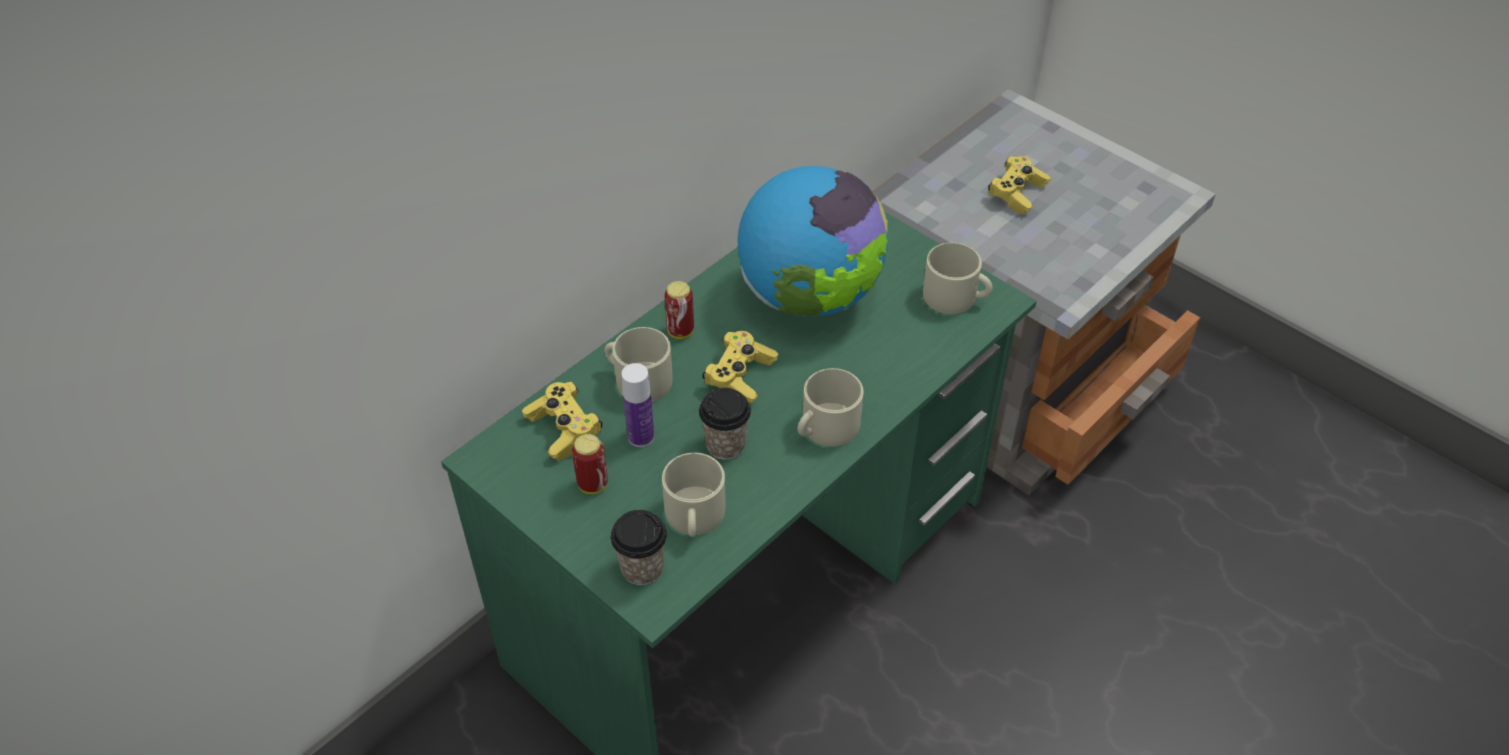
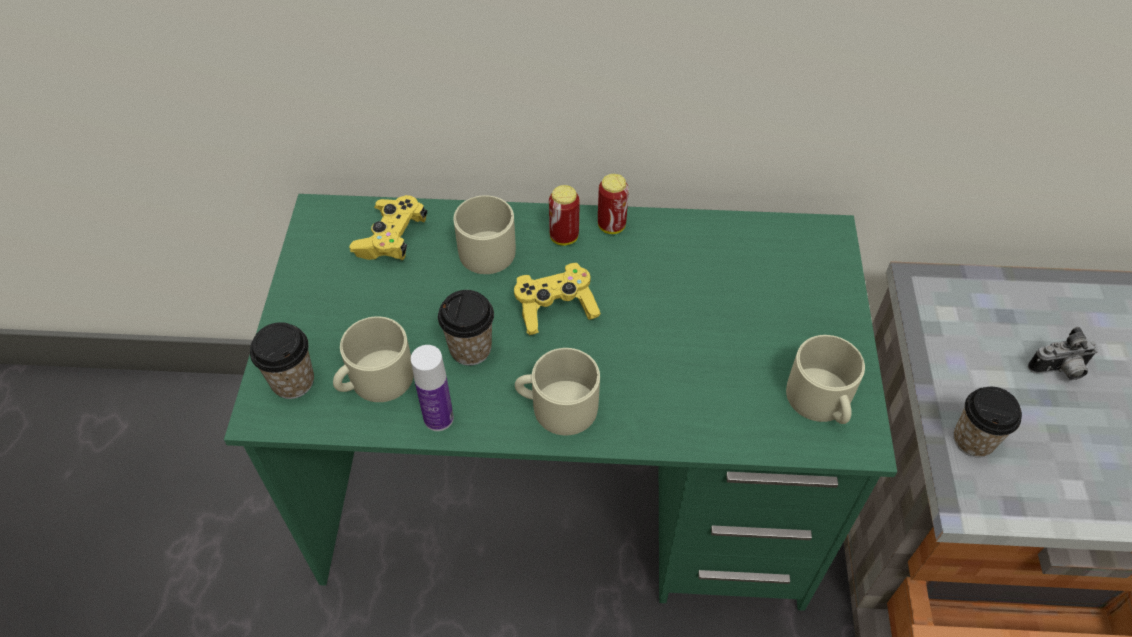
camera: 50 degrees right, 5 degrees up
(593, 484) = (351, 293): can -> can (611, 226)
(641, 437) = (427, 289): bottle -> bottle (438, 418)
(810, 297) = (697, 294): globe -> none
(1017, 193) = (1059, 370): yellow game controller -> camera
(1025, 266) = (973, 440): none -> cup

